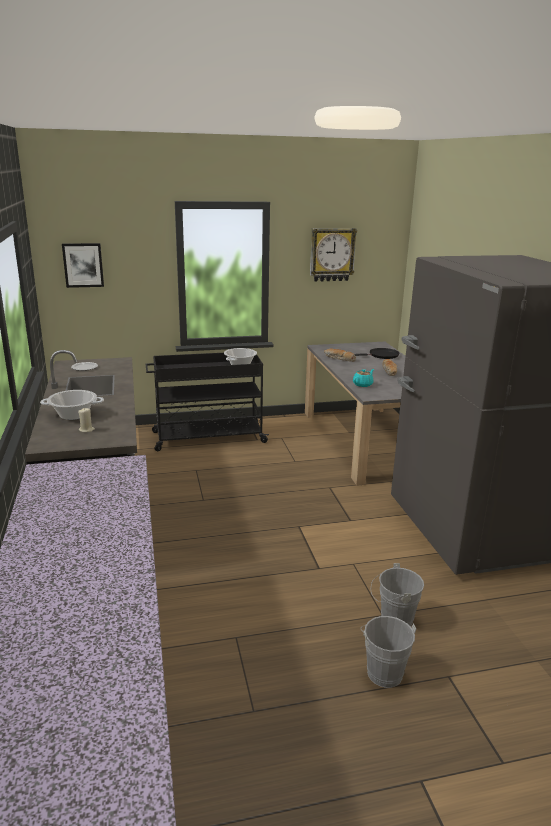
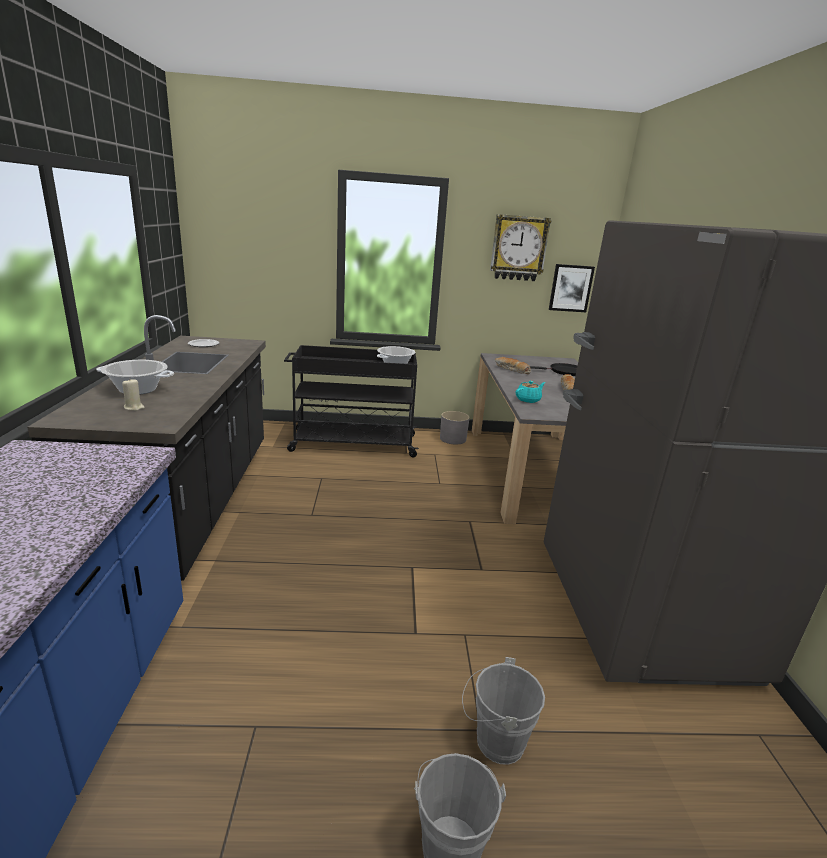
camera: 10 degrees right, 0 degrees up
(83, 265) = (233, 236): picture -> picture (570, 288)
(291, 422) = (453, 439): none -> grey planter

